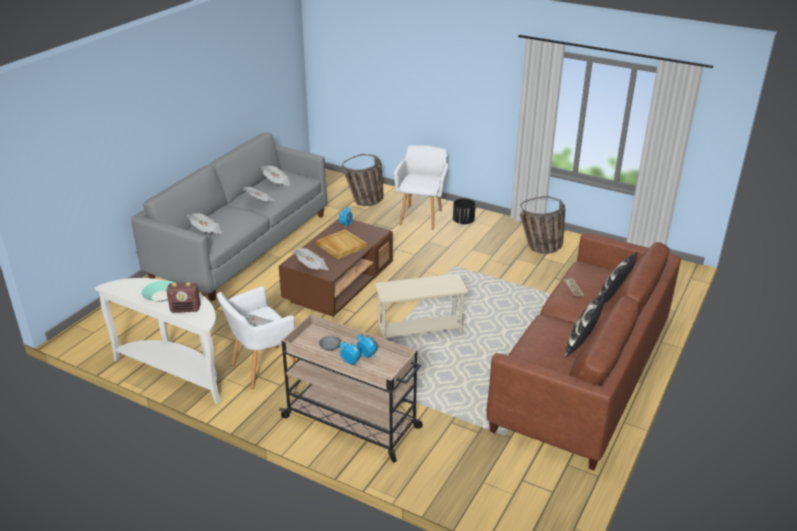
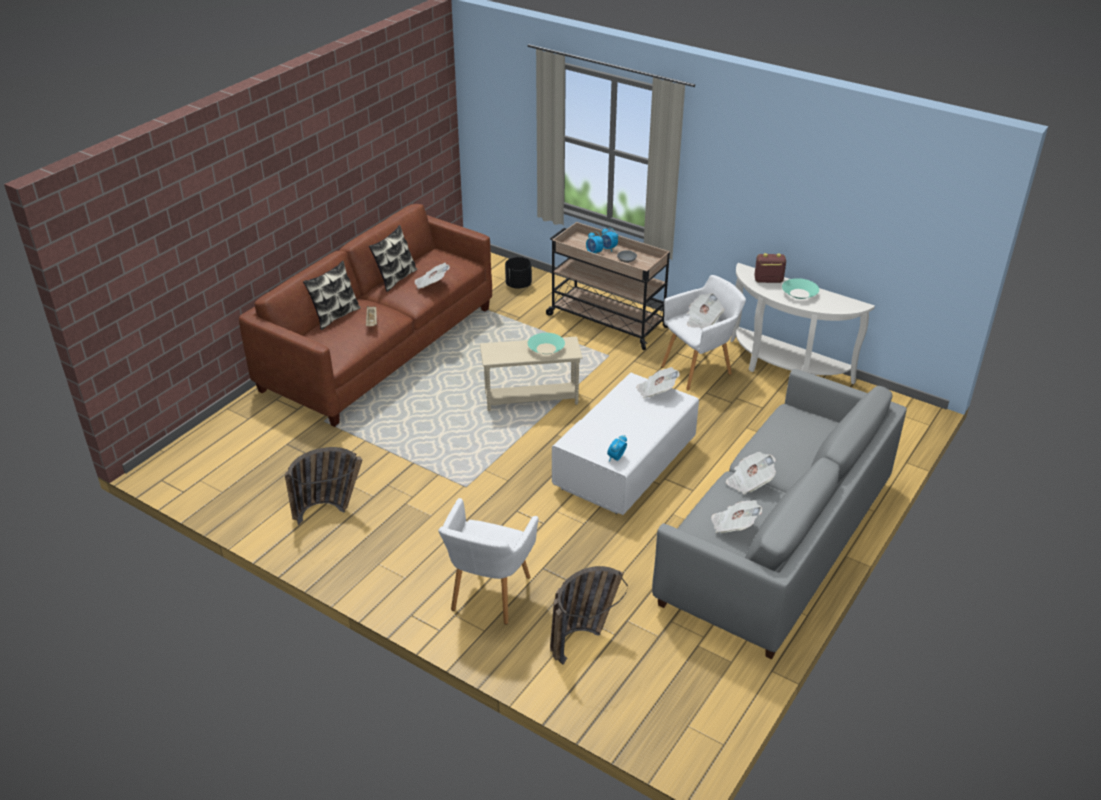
camera: 175 degrees left, 5 degrees up
(206, 231) = (806, 428): newspaper -> newspaper (431, 284)
(338, 284) = (625, 466): brown coffee table -> white coffee table
(341, 246) = (622, 421): beige tray -> none
(407, 288) = (546, 348): none -> turquoise bowl
(463, 221) = (422, 577): black planter -> black planter (518, 285)

